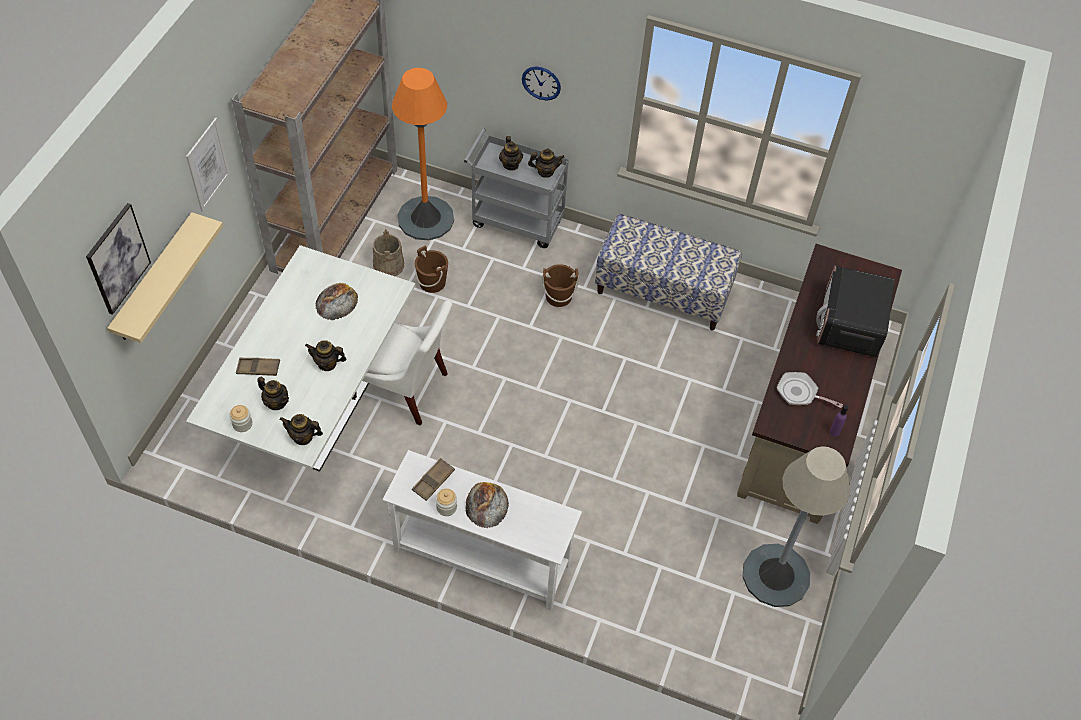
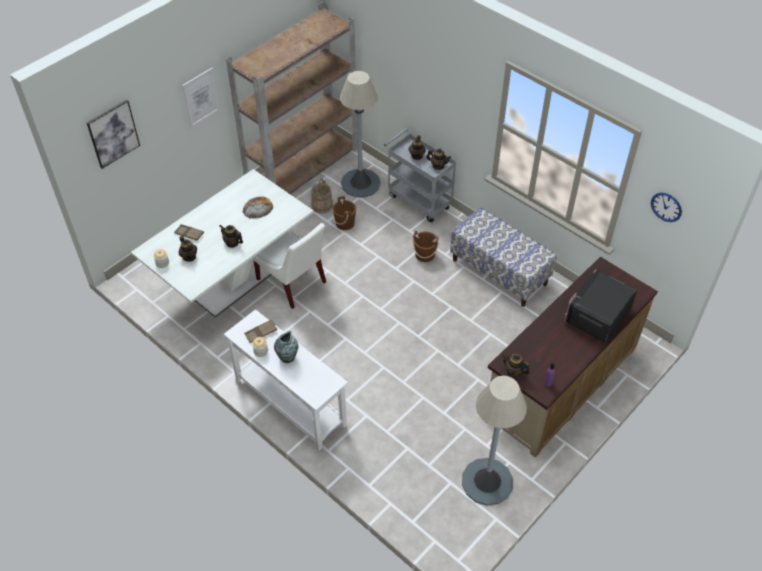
camera: 25 degrees right, 5 degrees down
(154, 279) = (143, 159): beige shelf -> none
(303, 437) = (194, 282): teapot -> teapot (513, 372)
(426, 218) = (360, 183): orange floor lamp -> grey floor lamp
(486, 504) = (287, 357): bread -> vase
(541, 83) = (442, 100): wall clock -> wall clock (666, 207)
(800, 393) = (535, 350): frying pan -> none

